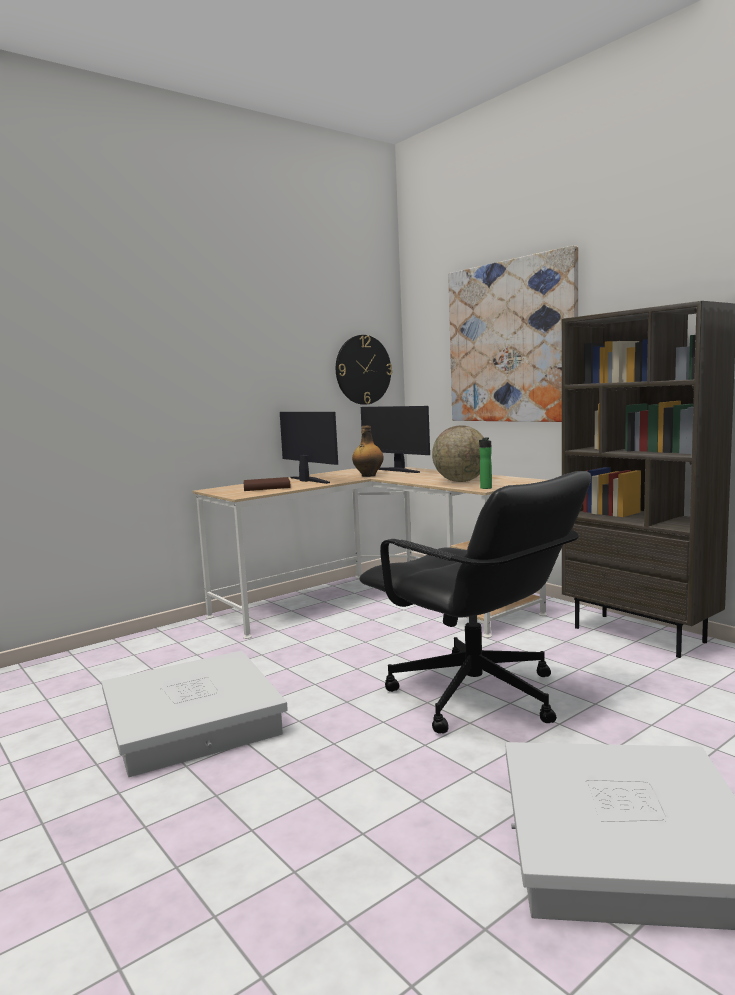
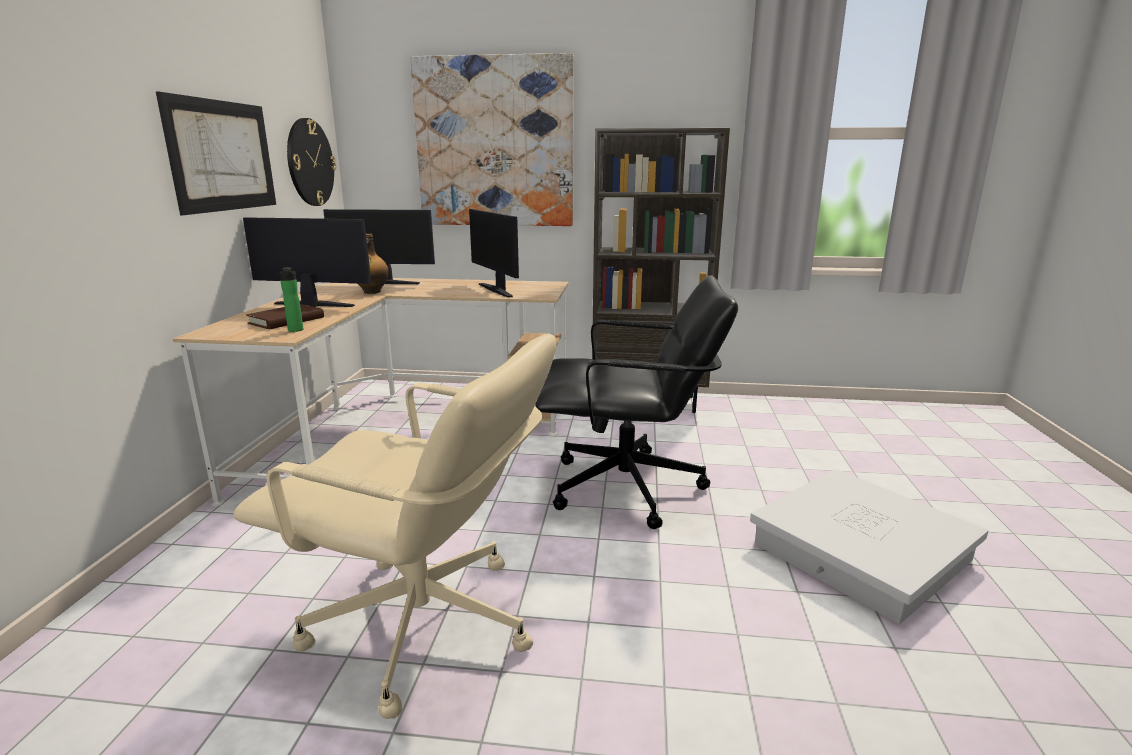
camera: 45 degrees left, 10 degrees up
(191, 722) = (423, 627): white storage box -> beige office chair
(266, 367) = (223, 156): none -> picture
(461, 481) = (497, 290): globe -> monitor
(485, 488) = (544, 295): bottle -> bottle (295, 330)

